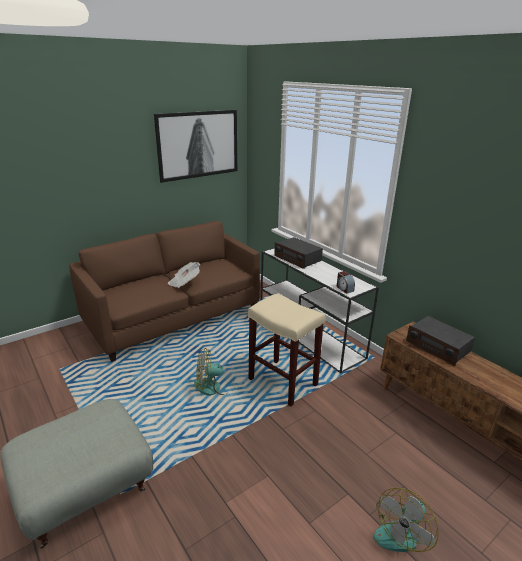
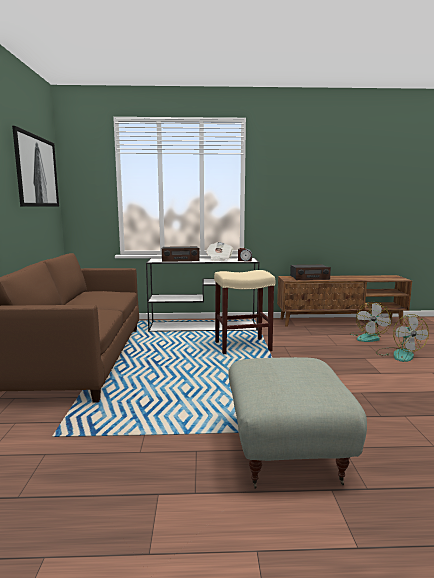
camera: 55 degrees left, 15 degrees down
(184, 282) = (102, 304): newspaper -> newspaper (219, 259)
(214, 387) = (214, 368): fan -> fan (368, 337)

